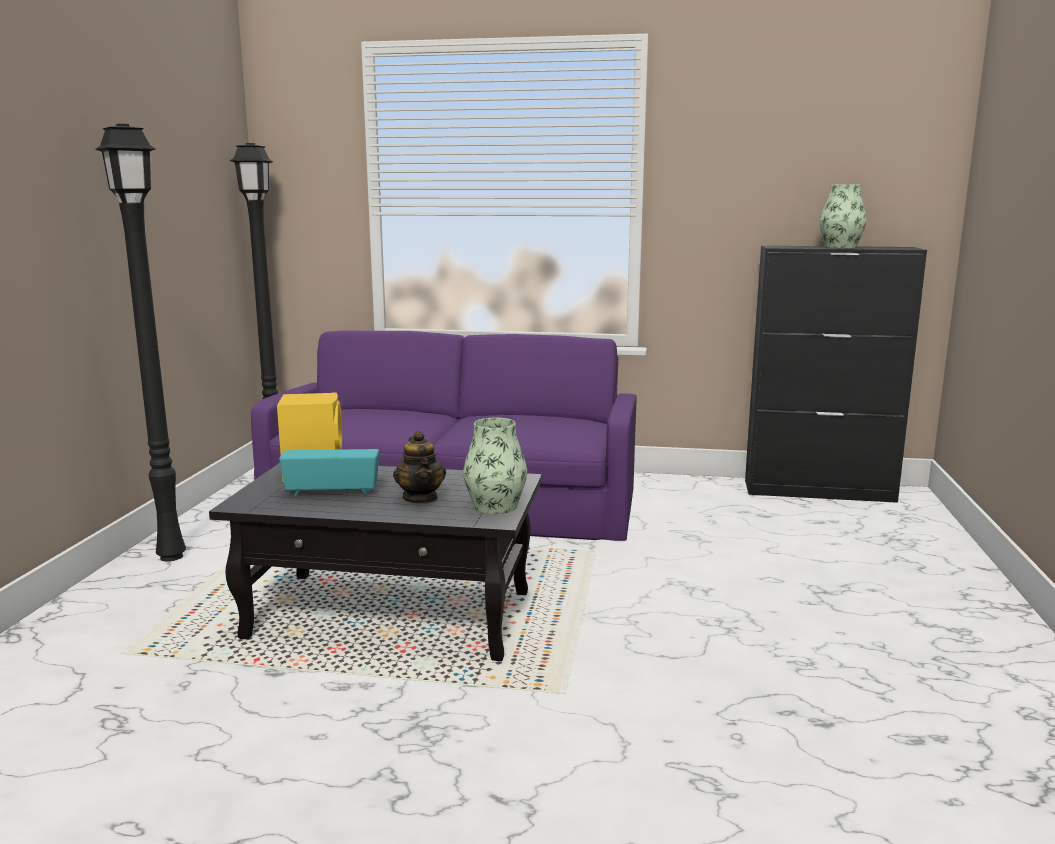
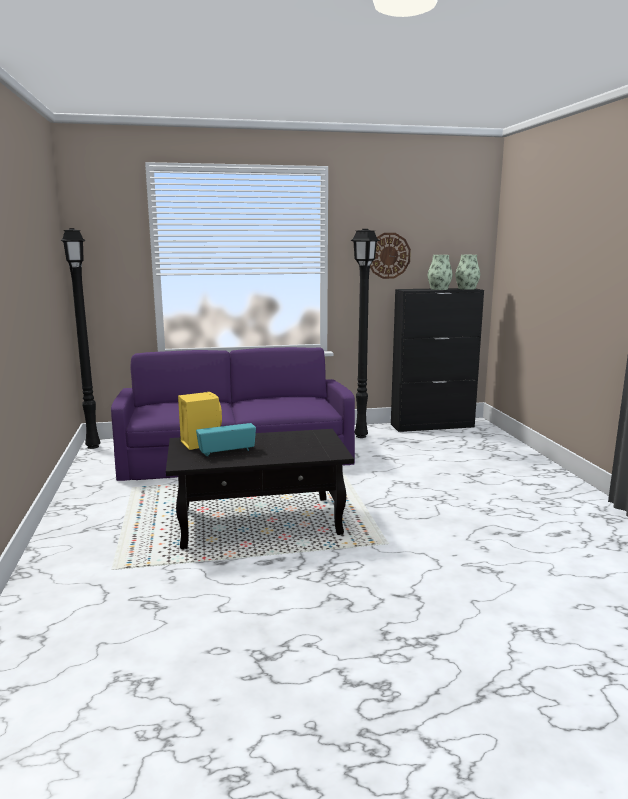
camera: 20 degrees left, 0 degrees up
(173, 556) = (82, 511): black floor lamp -> black floor lamp (360, 436)
(421, 498) = (283, 449): teapot -> none
(495, 506) = (329, 448): vase -> vase (466, 288)
(752, 187) = (388, 255): none -> wall clock

